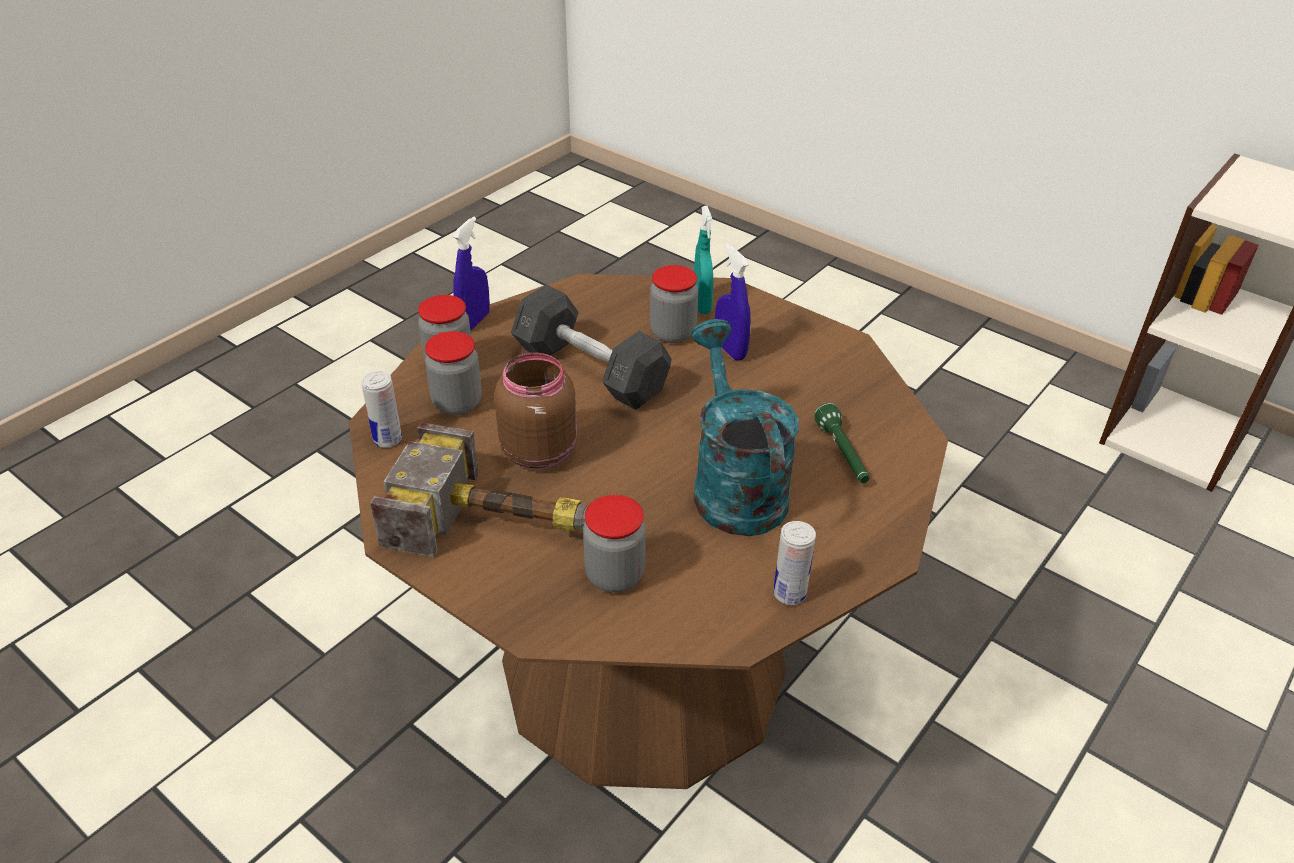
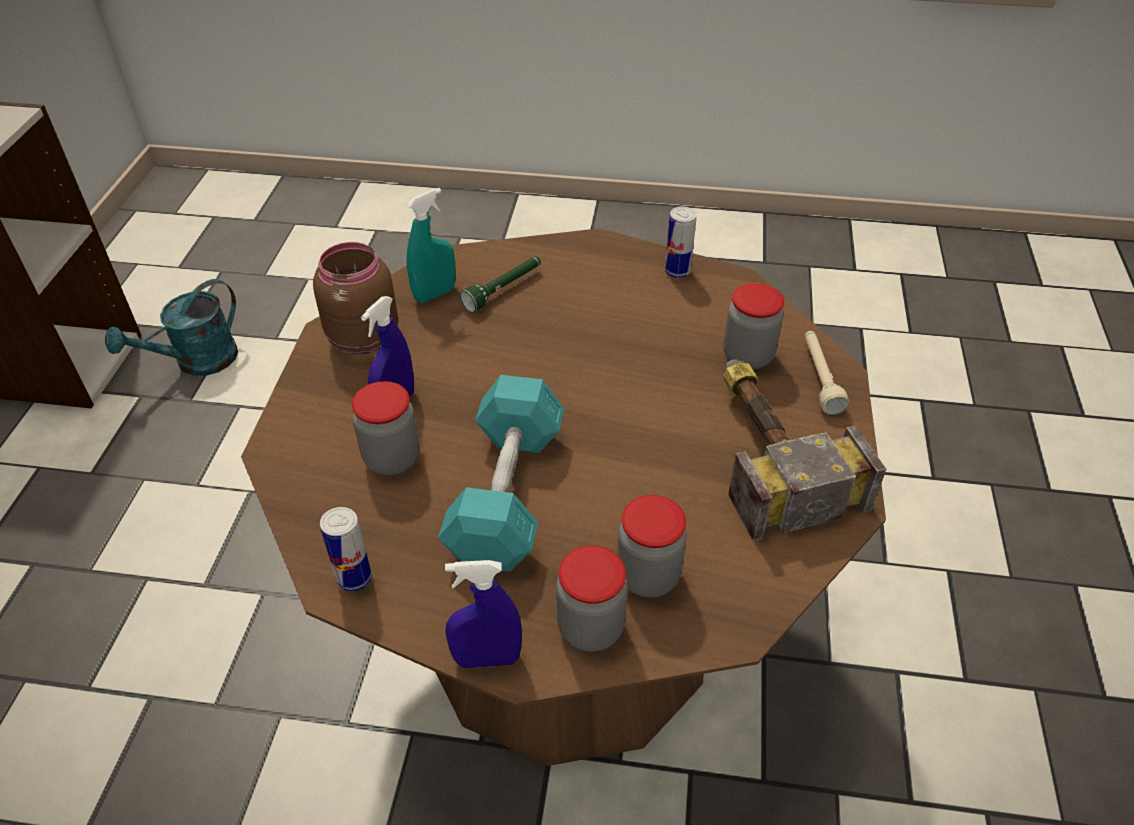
camera: 120 degrees left, 5 degrees up
(387, 439) = (751, 600): can -> can (354, 578)
(539, 450) = (657, 469): brown jar -> brown jar (361, 339)
(541, 611) = (819, 378): none -> beige flashlight
(590, 370) = (506, 493): grey dumbbell -> turquoise dumbbell
(702, 305) = (318, 458): turquoise spray bottle -> turquoise spray bottle (435, 294)
(733, 485) = (592, 333): turquoise watering can -> turquoise watering can (197, 362)

